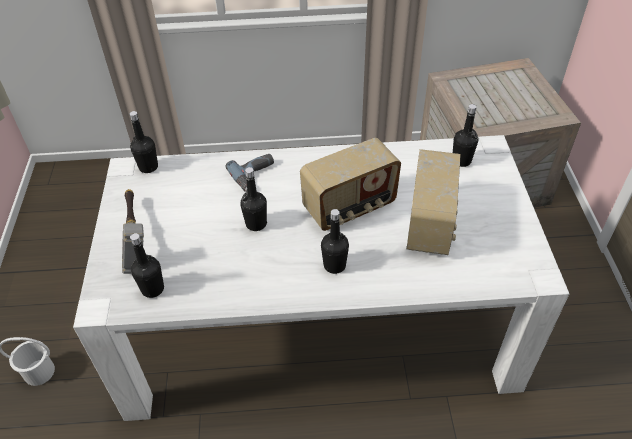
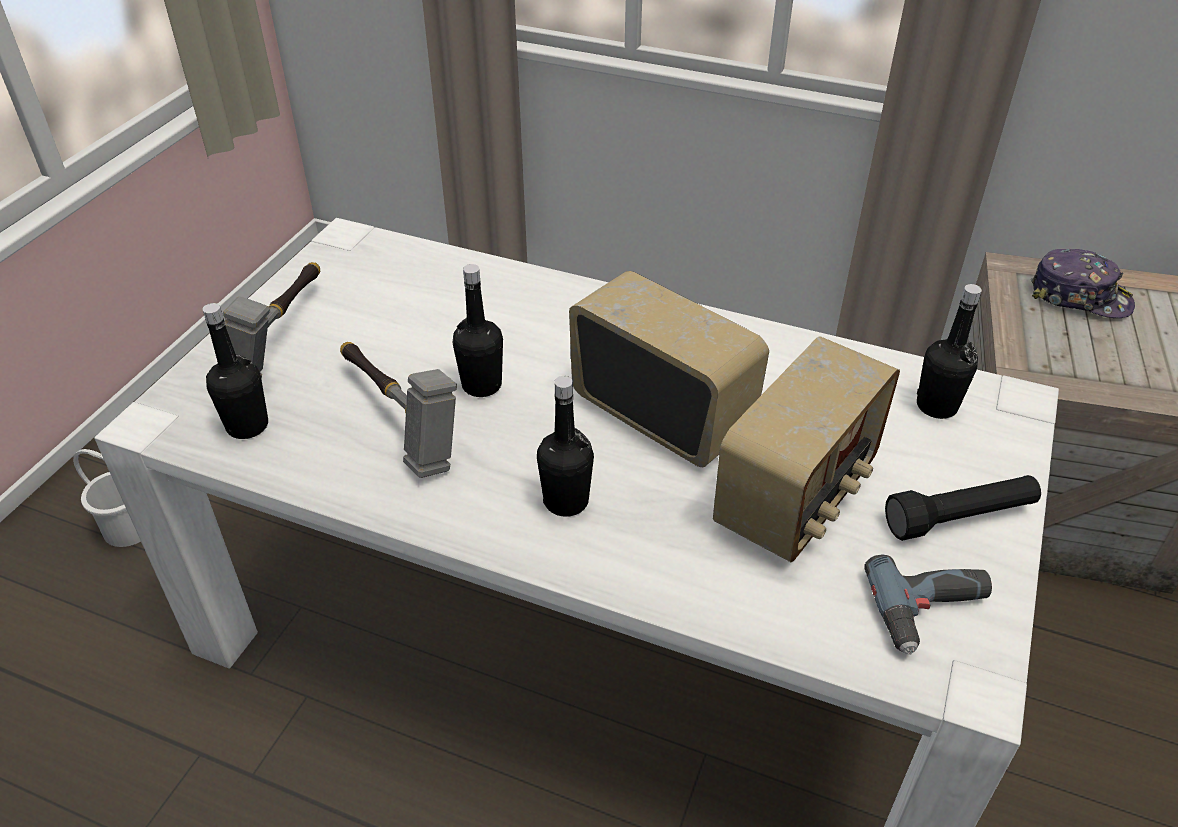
camera: 25 degrees right, 5 degrees down
(148, 167) = (380, 246): black bottle -> none
(229, 258) = (398, 422): none -> hammer
(255, 175) = (536, 310): power drill -> power drill (932, 613)
(350, 207) = (663, 415): radio -> radio turned 135 degrees counterclockwise
(479, 83) = (1079, 297): none -> cap
(498, 209) = (959, 518): none -> black flashlight

